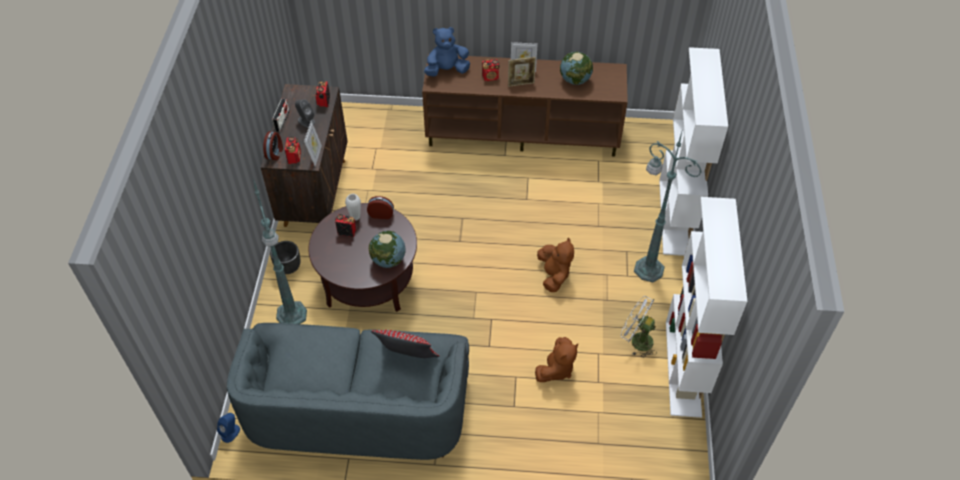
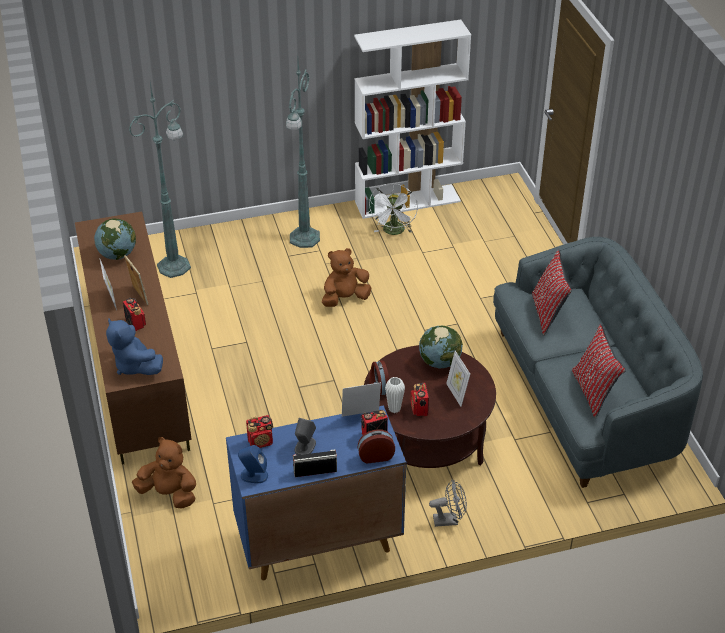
camera: 110 degrees left, 10 degrees down
(230, 433) = (680, 485): blue speaker -> blue speaker (253, 475)
(289, 267) = (449, 520): black planter -> grey fan
(292, 316) = (513, 490): green floor lamp -> green floor lamp (175, 266)
(299, 350) = (594, 392): none -> red pillow
(315, 192) = (317, 540): brown cabinet -> blue cabinet
(349, 259) = (457, 394): none -> picture frame
(556, 369) = (456, 274): brown plush toy -> brown plush toy (169, 494)
(675, 217) = (226, 231): white bookcase -> none

